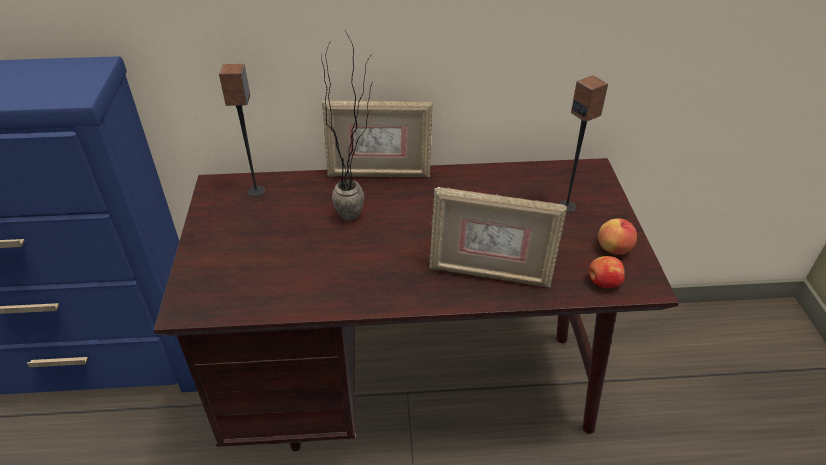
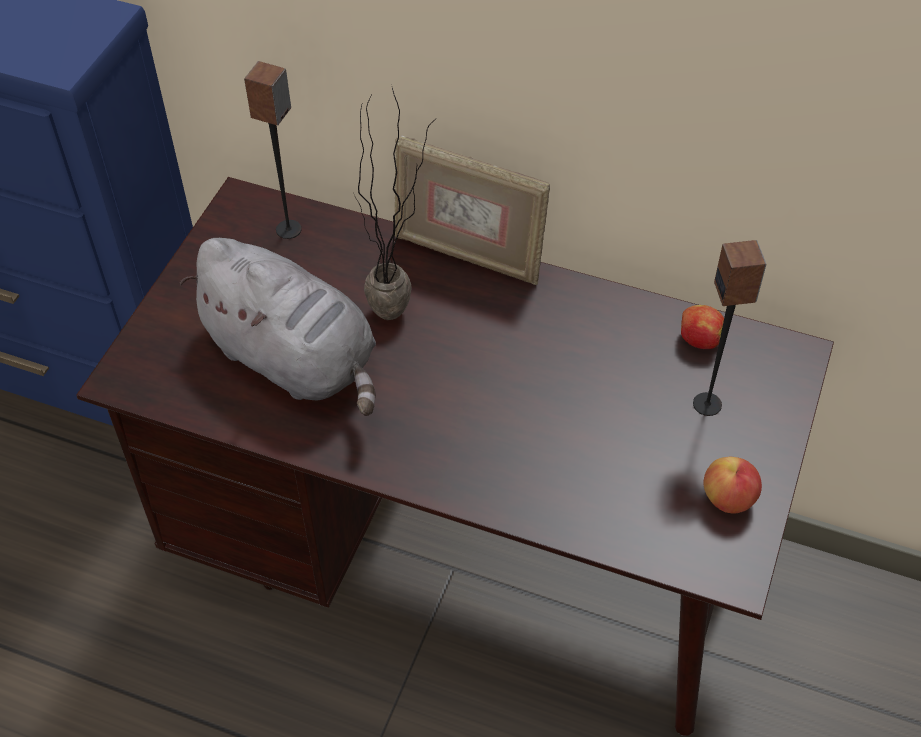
camera: 25 degrees right, 10 degrees up
(304, 260) = (295, 360): none -> grey plush toy
(489, 274) = (524, 471): picture frame -> none
(603, 283) = (673, 545): apple -> apple (698, 340)

